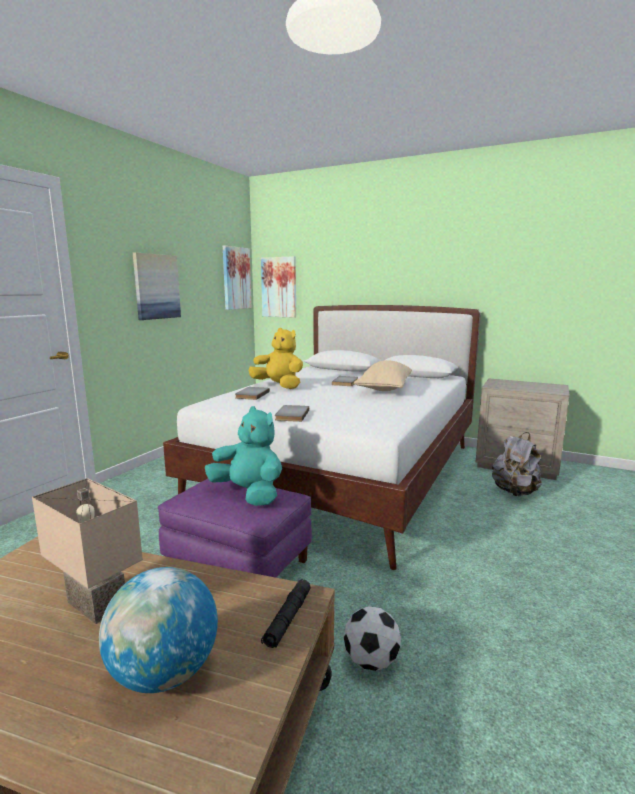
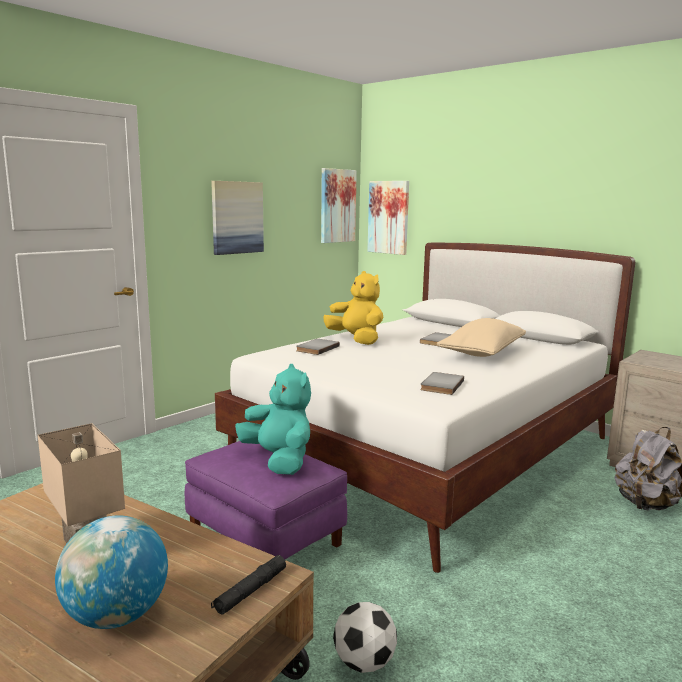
camera: 15 degrees right, 0 degrees up
(290, 415) = (345, 377): grey book -> grey book (440, 385)

